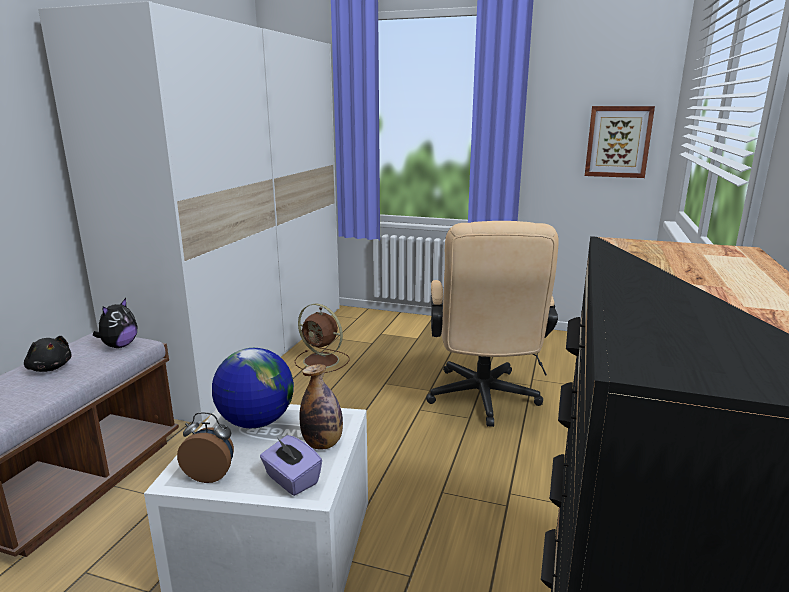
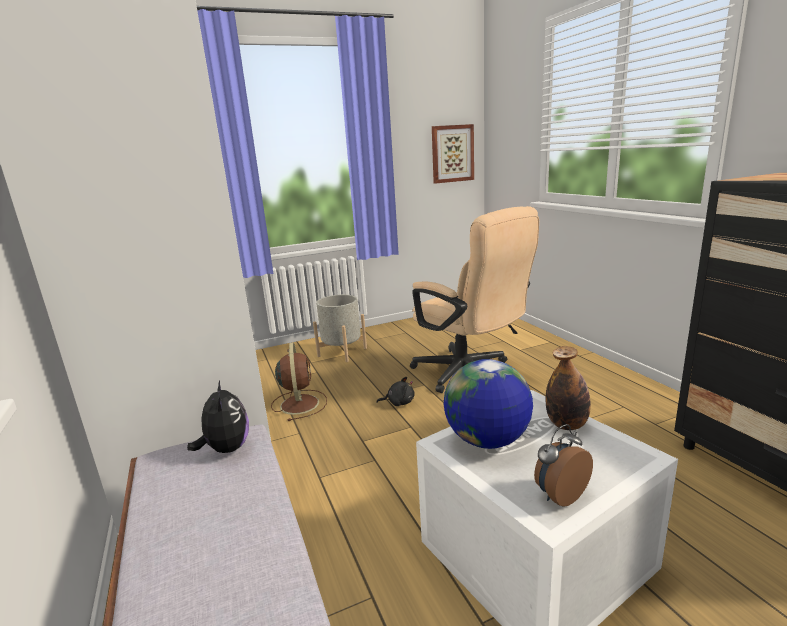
camera: 40 degrees left, 0 degrees up
(50, 368) = (195, 514): black plush toy -> black plush toy (399, 402)
(291, 480) = (612, 458): purple tissue box -> none
(322, 361) = (299, 403): brown fan -> brown fan turned 90 degrees counterclockwise
(416, 335) = (342, 352): none -> grey planter

